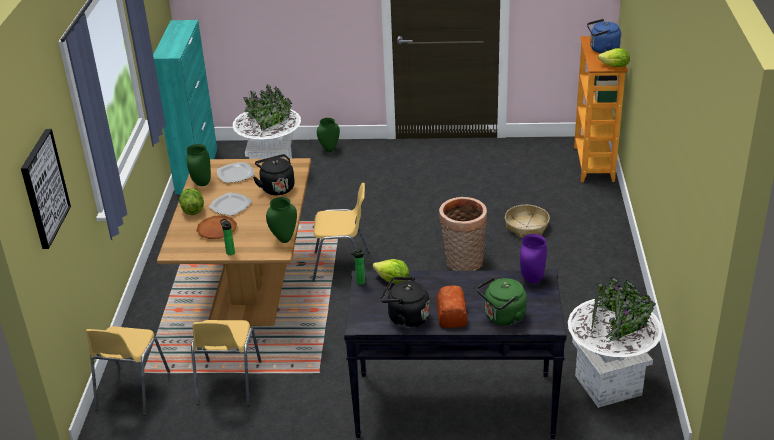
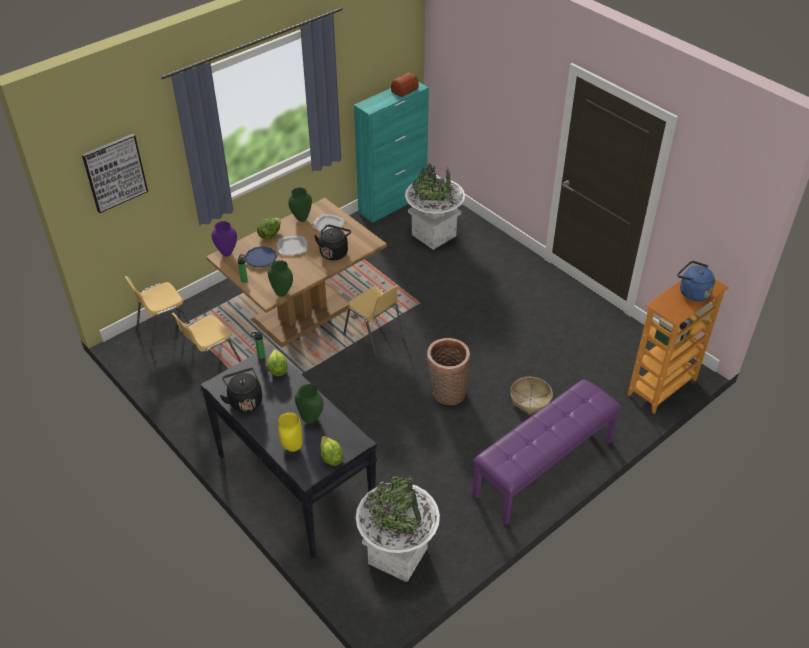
camera: 45 degrees right, 10 degrees up
(217, 230) = (261, 259): brown plate -> blue plate
(329, 150) = (492, 242): green vase -> green vase (310, 419)
(452, 314) = (270, 420): bread -> bread (405, 90)
(502, 317) = (291, 447): green kettle -> yellow vase
(531, 279) = (350, 437): purple vase -> purple vase (227, 253)
(605, 259) = (544, 468): none -> purple bench
(615, 66) = (673, 315): lettuce -> lettuce (331, 458)

